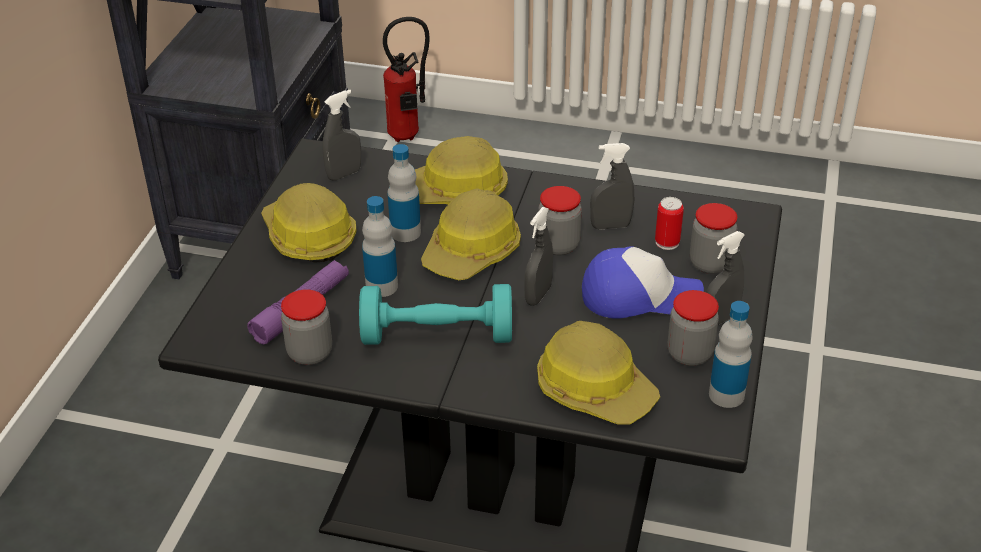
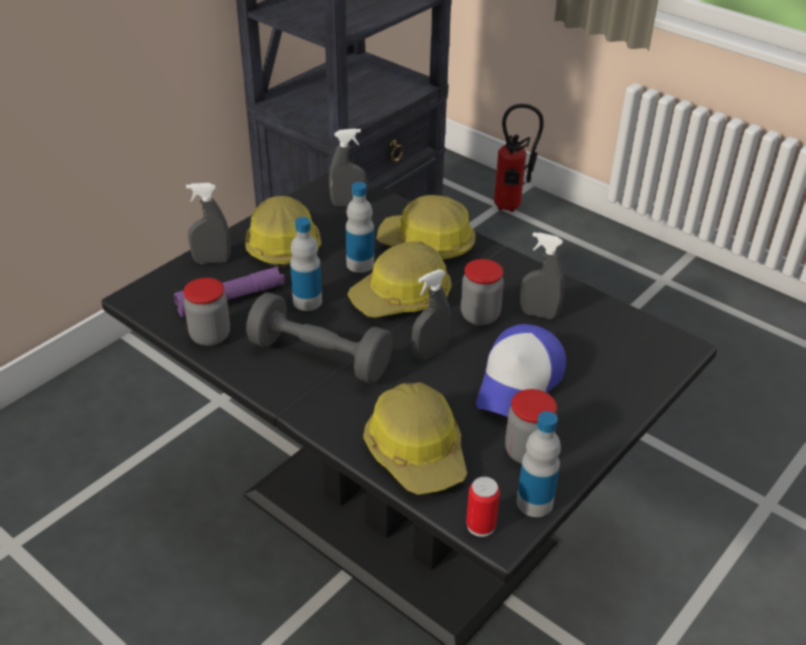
camera: 25 degrees right, 0 degrees up
(437, 335) = (320, 357): turquoise dumbbell -> grey dumbbell
(639, 296) = (519, 383): cap -> cap turned 90 degrees clockwise
(667, 242) = (580, 344): can -> can (480, 525)
(710, 263) = (607, 376): jar -> none
(720, 319) = (580, 430): grey spray bottle -> grey spray bottle (212, 260)

